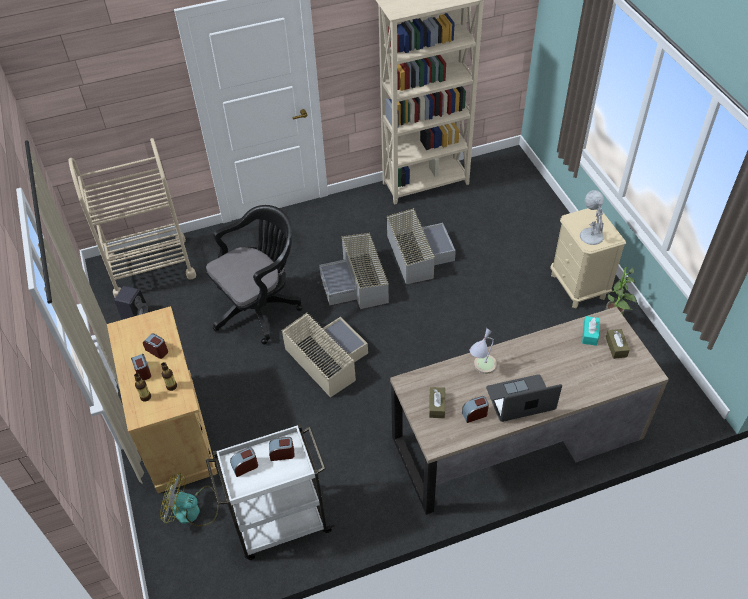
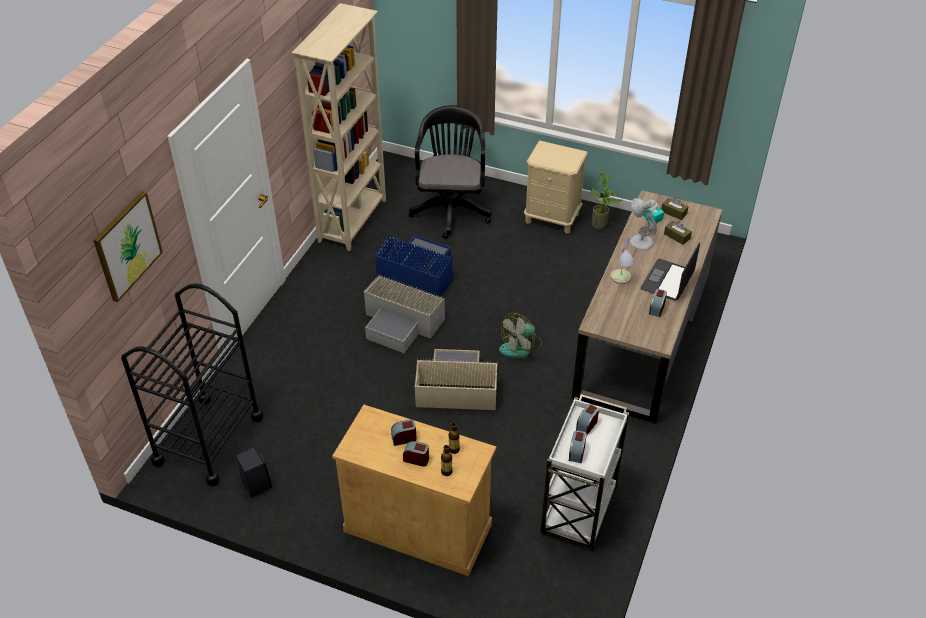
camera: 50 degrees left, 5 degrees down
(102, 79) = (127, 245): none -> picture
(151, 267) = (208, 440): beige cart -> black cart
(192, 510) = (510, 561): fan -> fan (521, 346)
(260, 307) = (352, 395): black office chair -> black office chair (451, 209)
(417, 253) = (417, 272): grey storage box -> blue storage box
(437, 406) = (629, 322): brown tissue box -> brown tissue box (677, 236)
(590, 235) = (562, 161): white table lamp -> white table lamp (640, 241)

